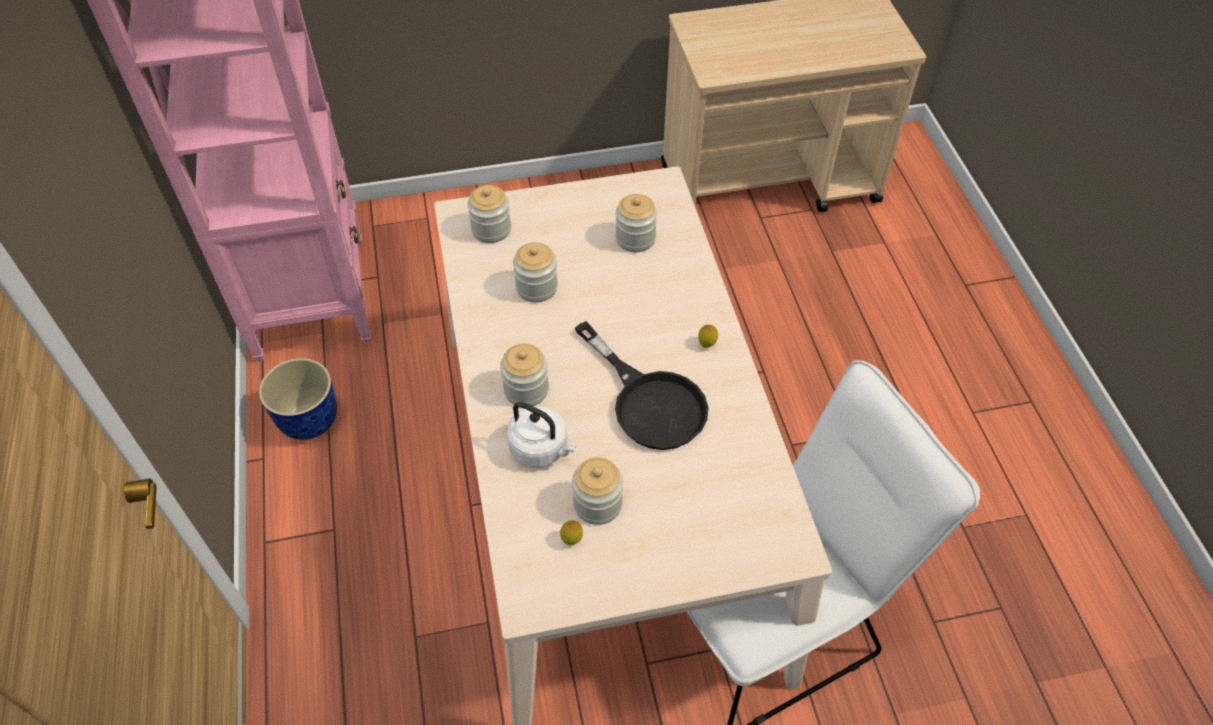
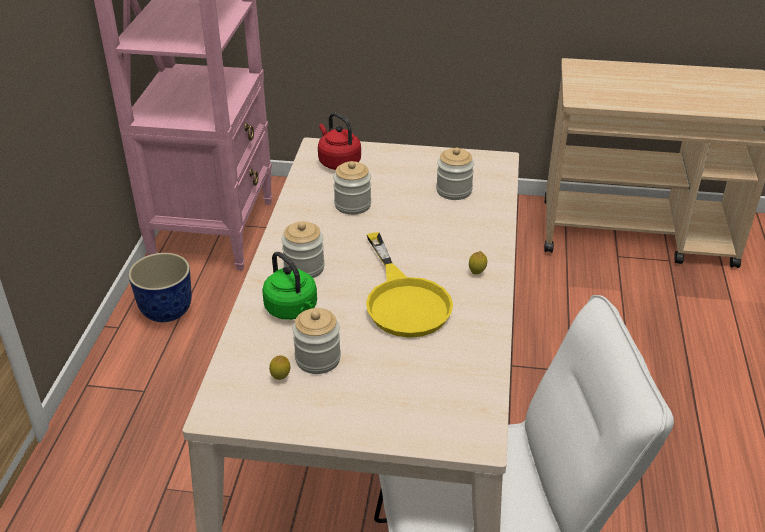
camera: 20 degrees right, 15 degrees down
(491, 229) = (338, 162): jar -> red kettle
(541, 449) = (293, 310): white kettle -> green kettle
(649, 401) = (404, 300): black frying pan -> yellow frying pan

